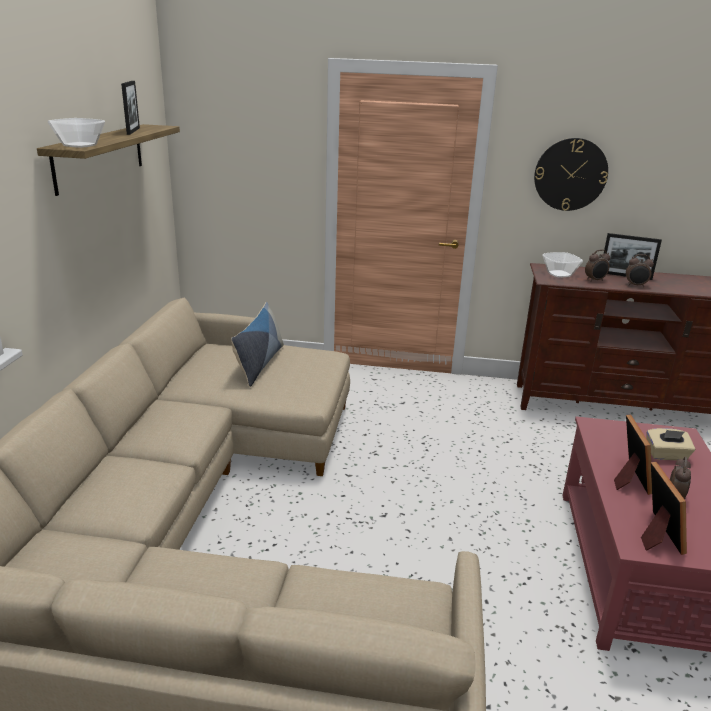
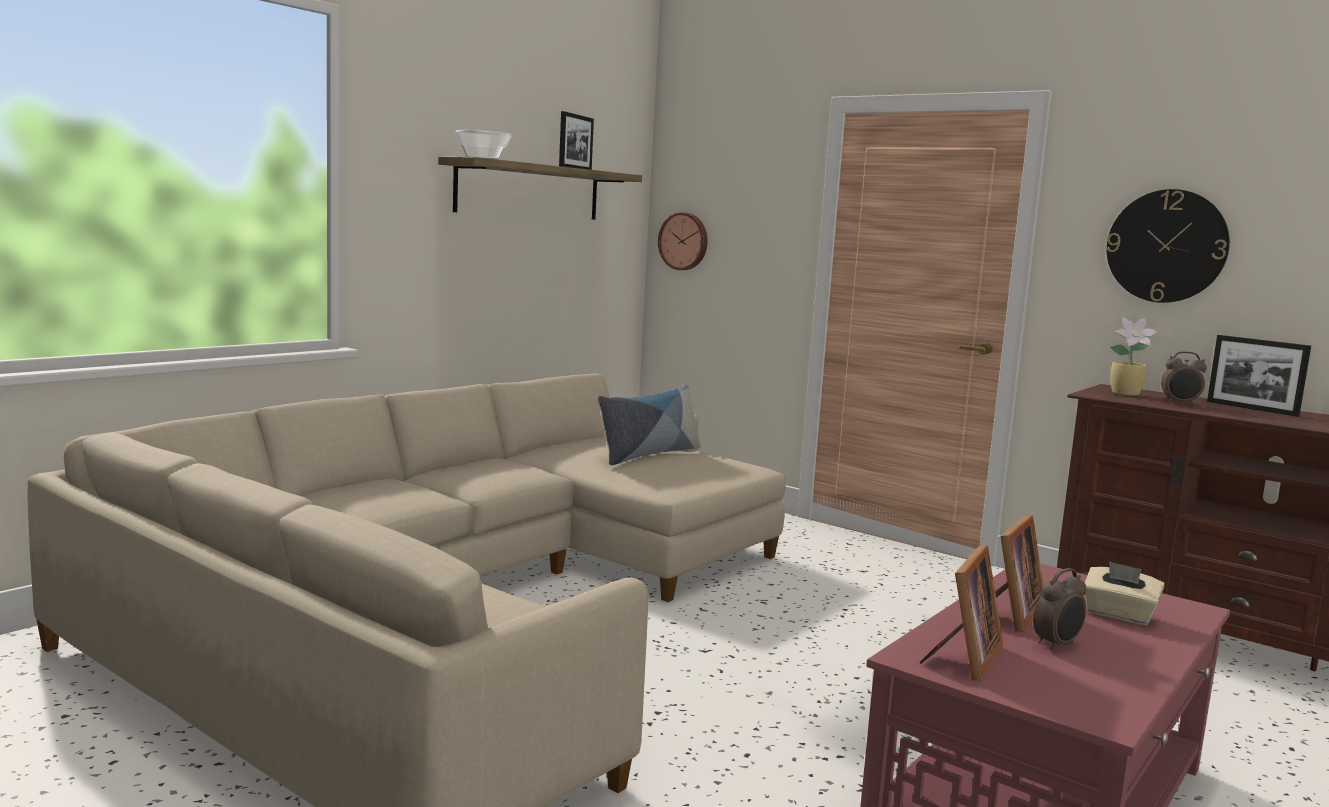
camera: 30 degrees right, 15 degrees down
(206, 171) = (684, 241): none -> wall clock
(559, 274) = (1127, 394): bowl -> potted plant
(635, 285) = (1248, 415): alarm clock -> none

